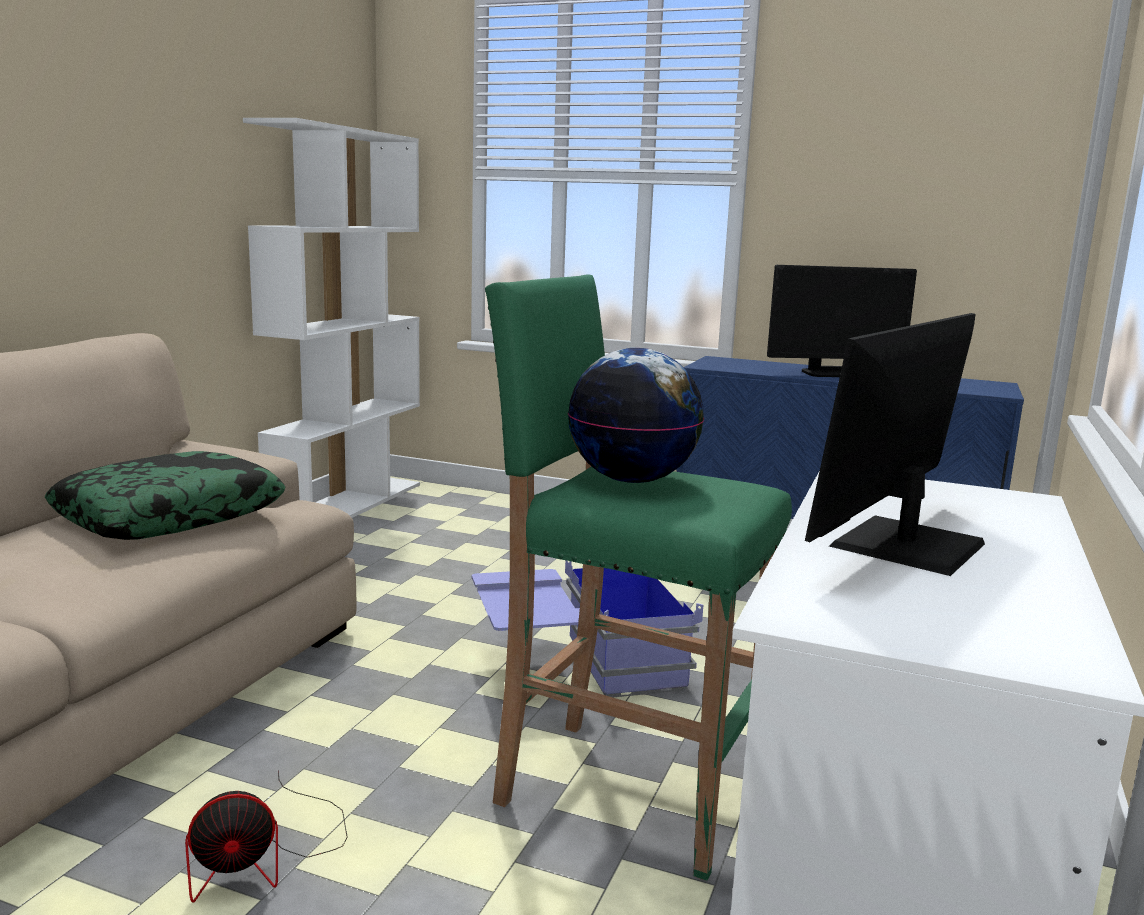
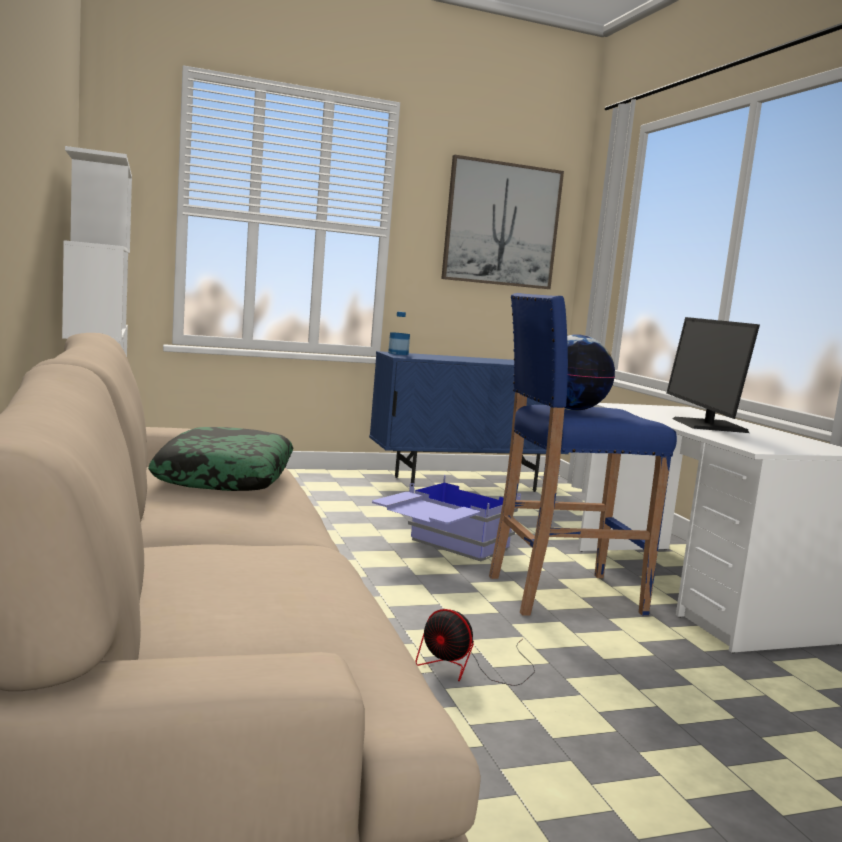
camera: 40 degrees left, 5 degrees down
(265, 856) = (470, 668): fan -> fan turned 90 degrees clockwise
(624, 790) = (561, 594): green stool -> blue stool
(724, 361) = (398, 353): none -> bottle
(833, 374) = (471, 359): monitor -> none
(942, 147) = (502, 224): none -> picture

